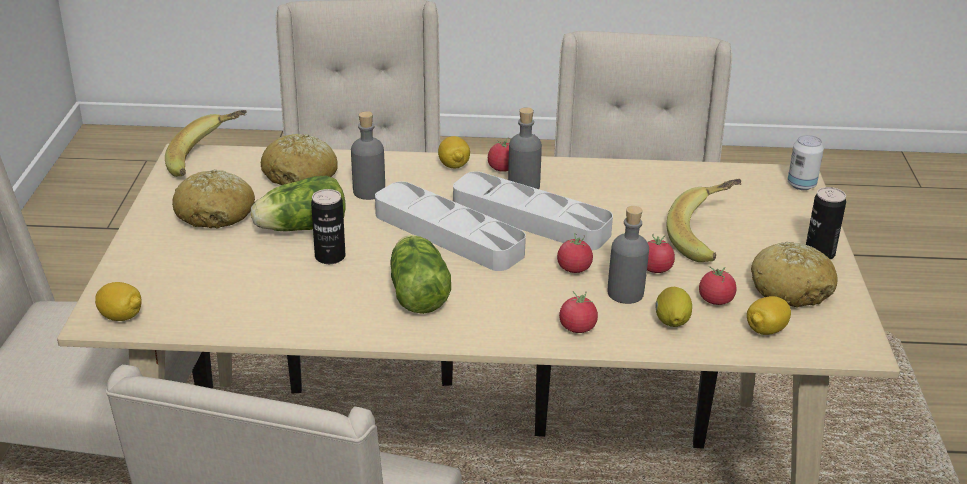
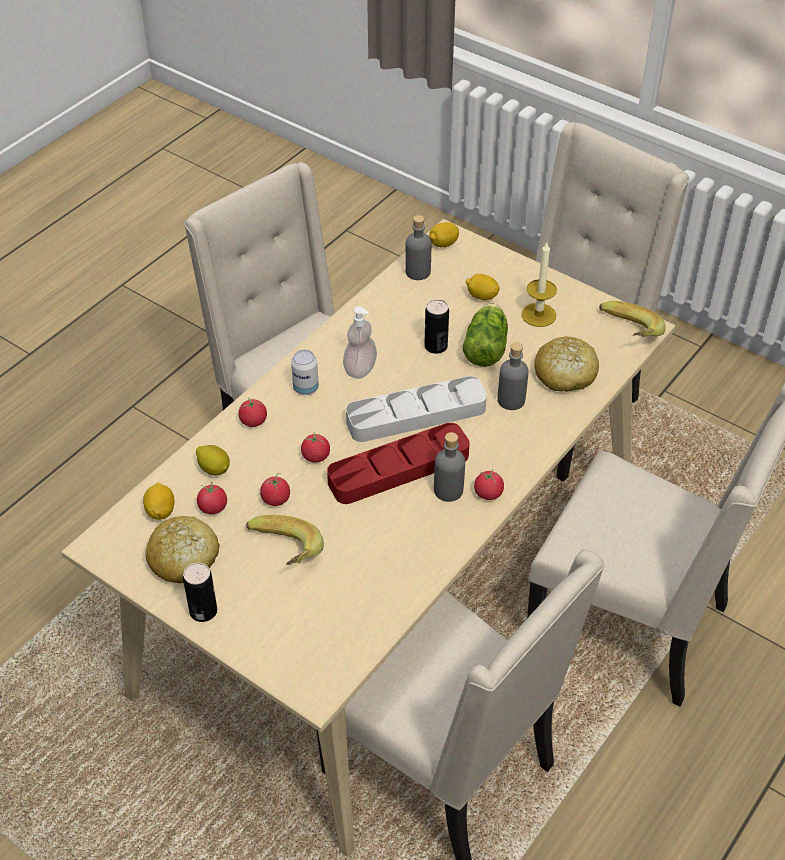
camera: 125 degrees right, 15 degrees up
(216, 214) = (538, 315): bread -> candle
(417, 291) = (360, 369): lettuce -> soap dispenser
(453, 165) = (516, 466): lemon -> lemon (482, 296)
(530, 219) = (398, 469): grey tray -> red tray
(625, 293) = (264, 466): grey bottle -> grey bottle (418, 272)
(801, 185) = (299, 683): can -> can (306, 388)

